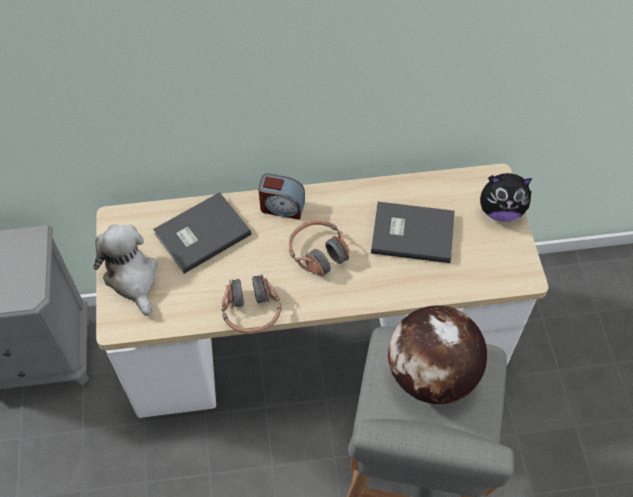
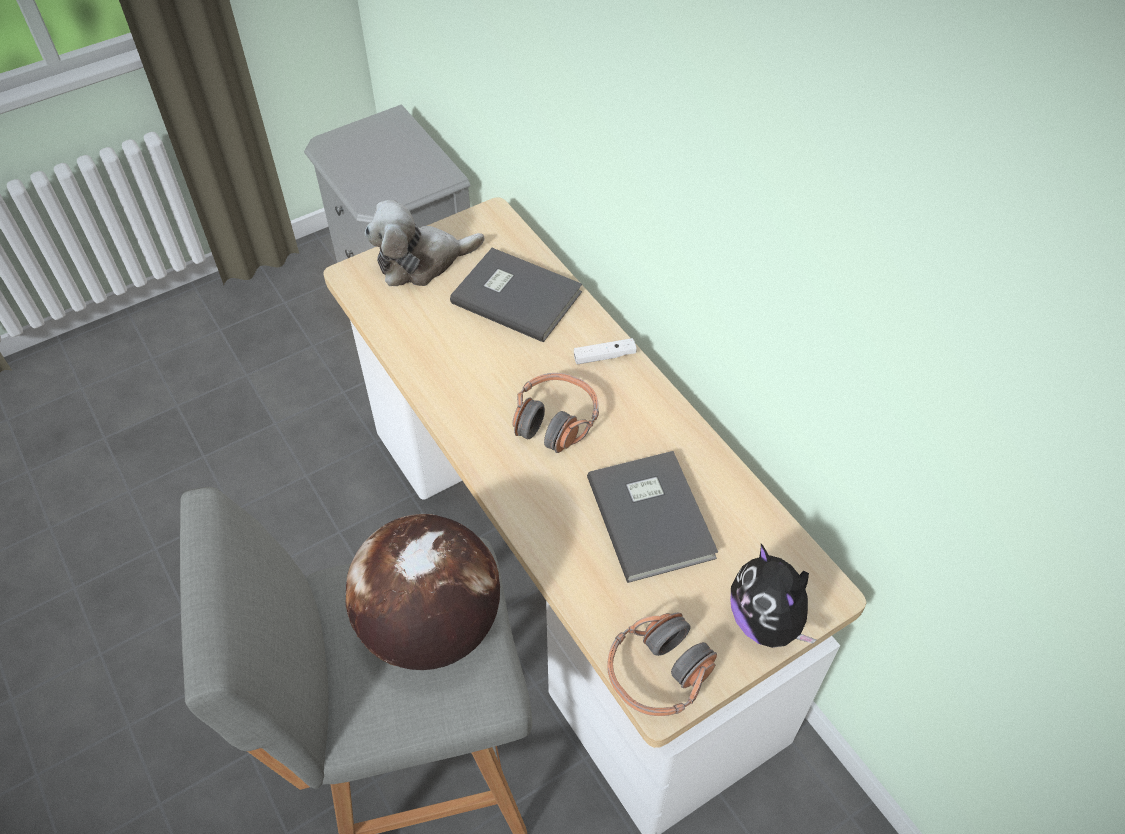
camera: 65 degrees right, 5 degrees down
(132, 278) = (421, 262): plush toy -> plush toy turned 150 degrees counterclockwise
(251, 311) = (431, 386): headphones -> headphones (658, 673)
(282, 207) = (604, 356): alarm clock -> white game controller

